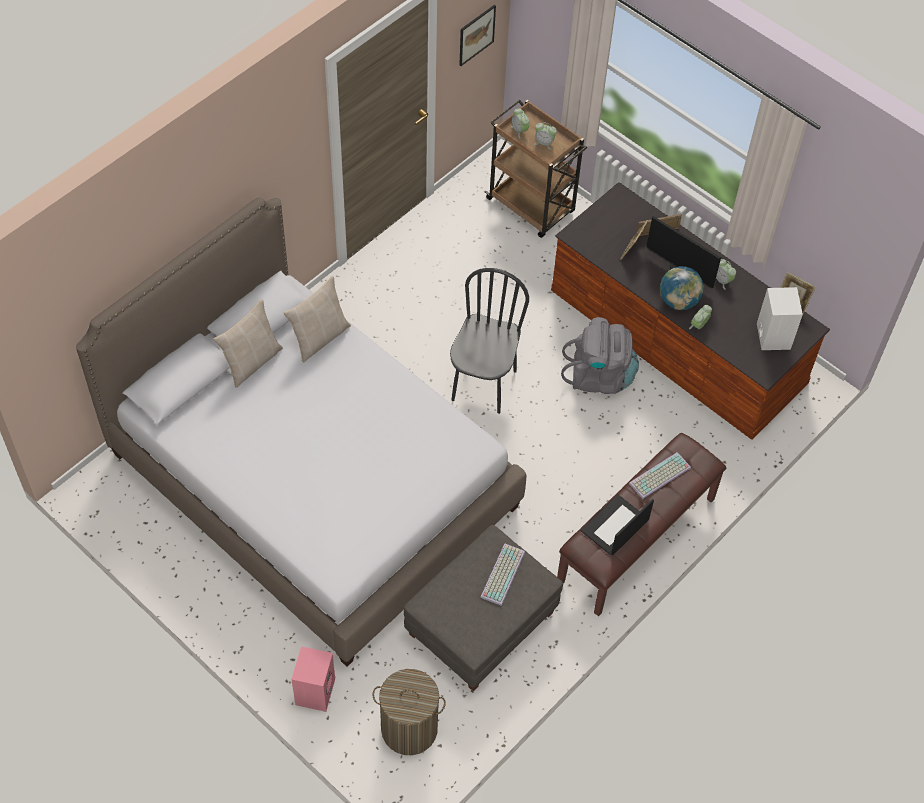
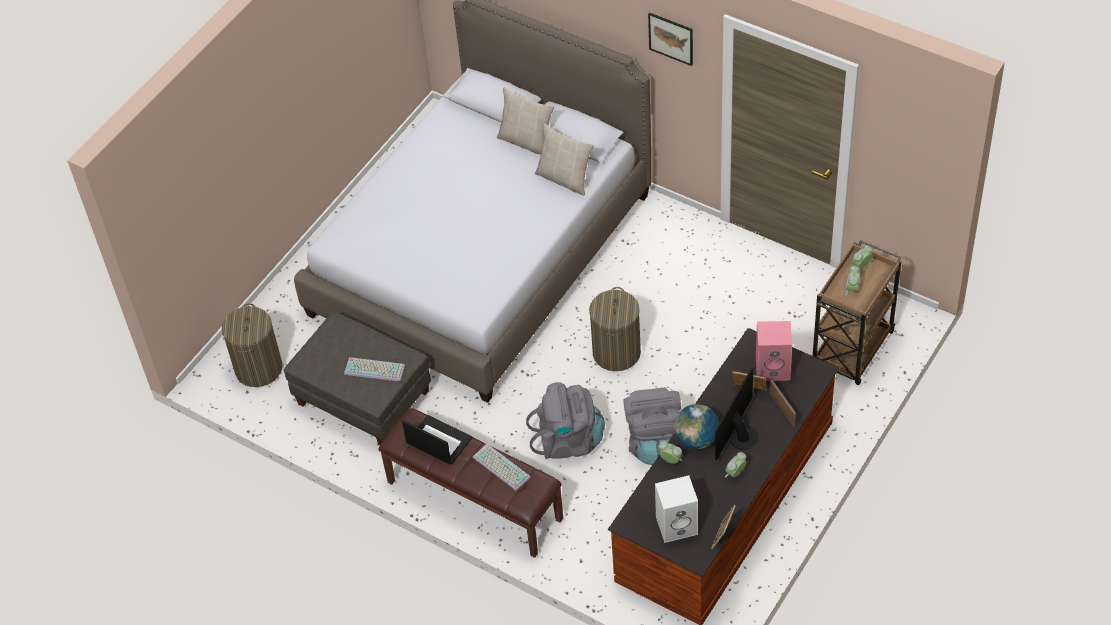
camera: 85 degrees right, 5 degrees down
(314, 690) = (283, 300): pink speaker -> pink speaker (773, 368)
(476, 35) = (906, 167): picture -> picture (671, 38)
(483, 385) = (616, 352): black chair -> laundry basket
(582, 445) = (568, 440): none -> grey backpack

